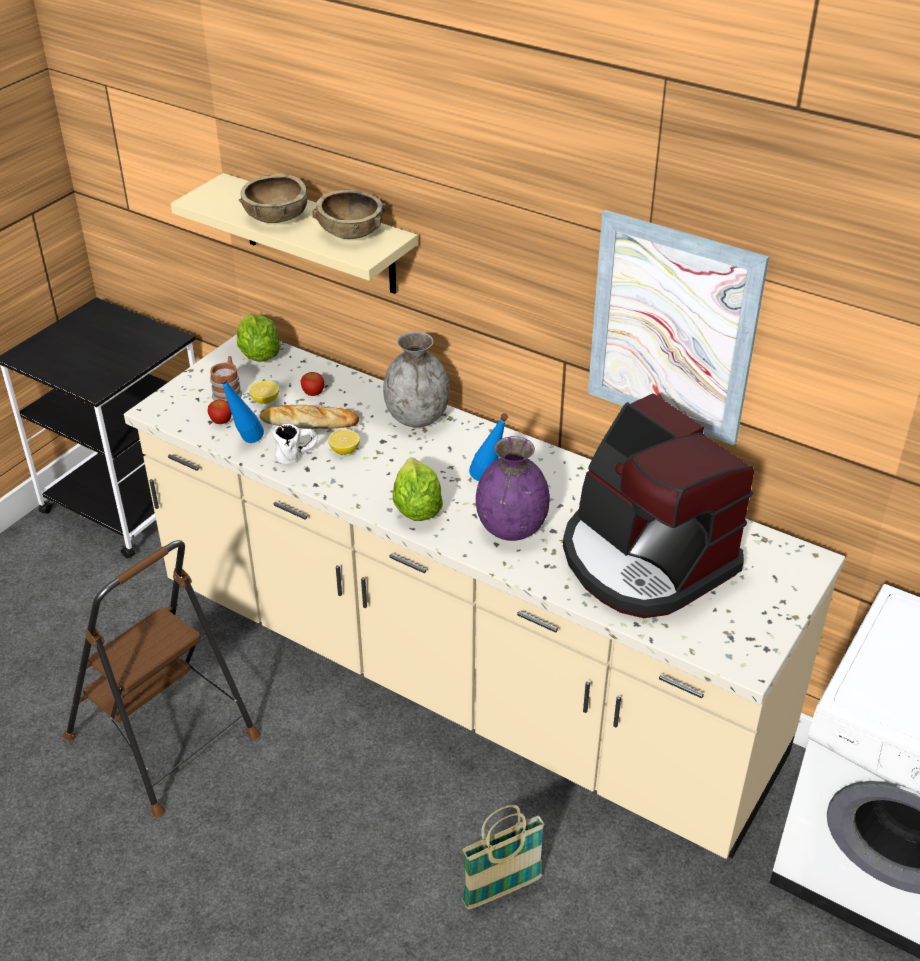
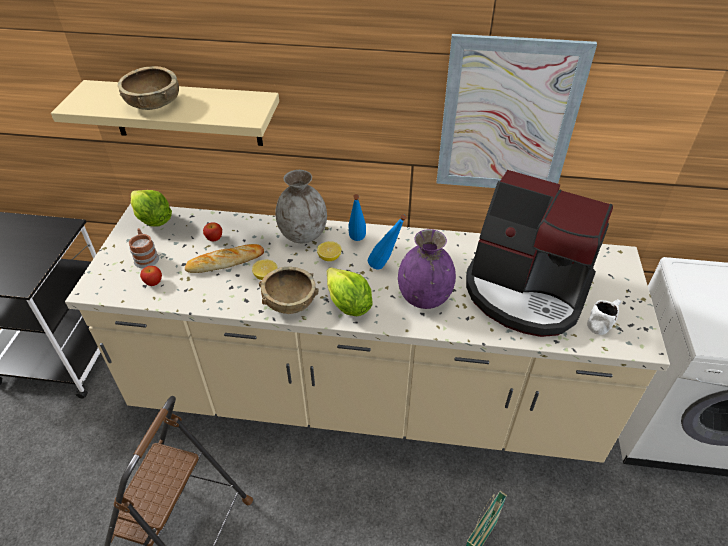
camera: 25 degrees left, 5 degrees up
(245, 444) = (184, 295): blue bottle -> blue bottle (357, 242)
(265, 400) = (180, 255): lemon -> lemon (329, 257)
(297, 455) = (231, 291): white mug -> white mug (602, 323)
(350, 232) = (224, 102): brown bowl -> brown bowl (290, 302)

